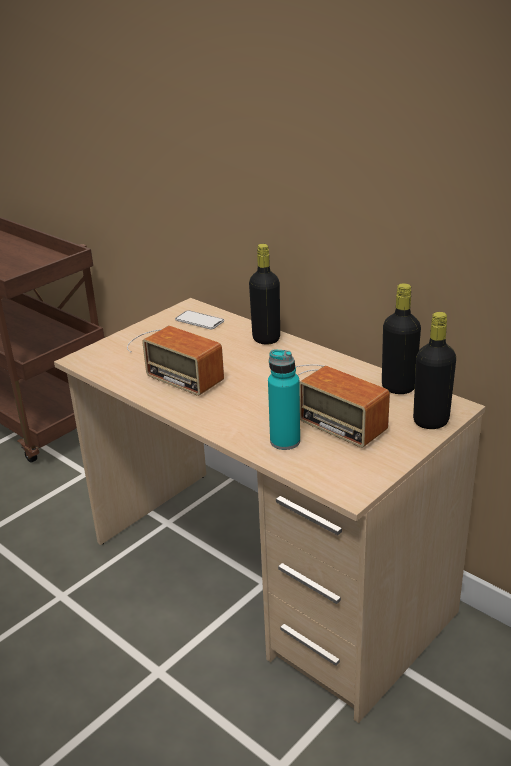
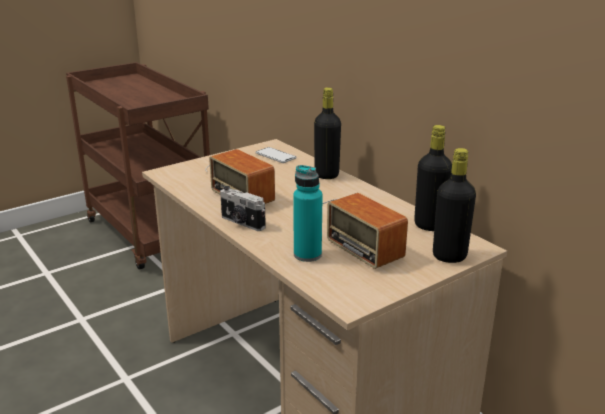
camera: 10 degrees right, 5 degrees down
(198, 412) = (242, 223): none -> camera

